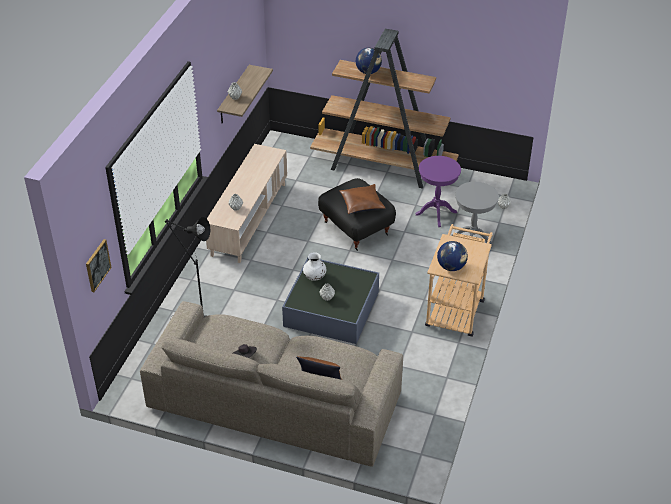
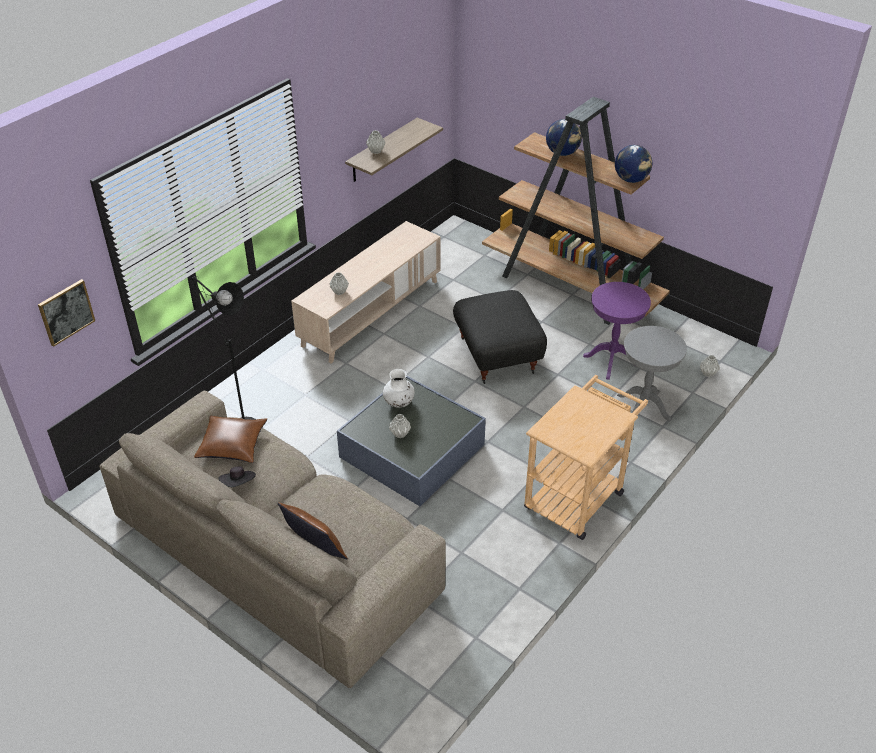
camera: 20 degrees right, 0 degrees up
(361, 203) = (502, 322): brown pillow -> brown pillow (232, 444)
(451, 267) = (563, 433): globe -> globe (631, 179)

